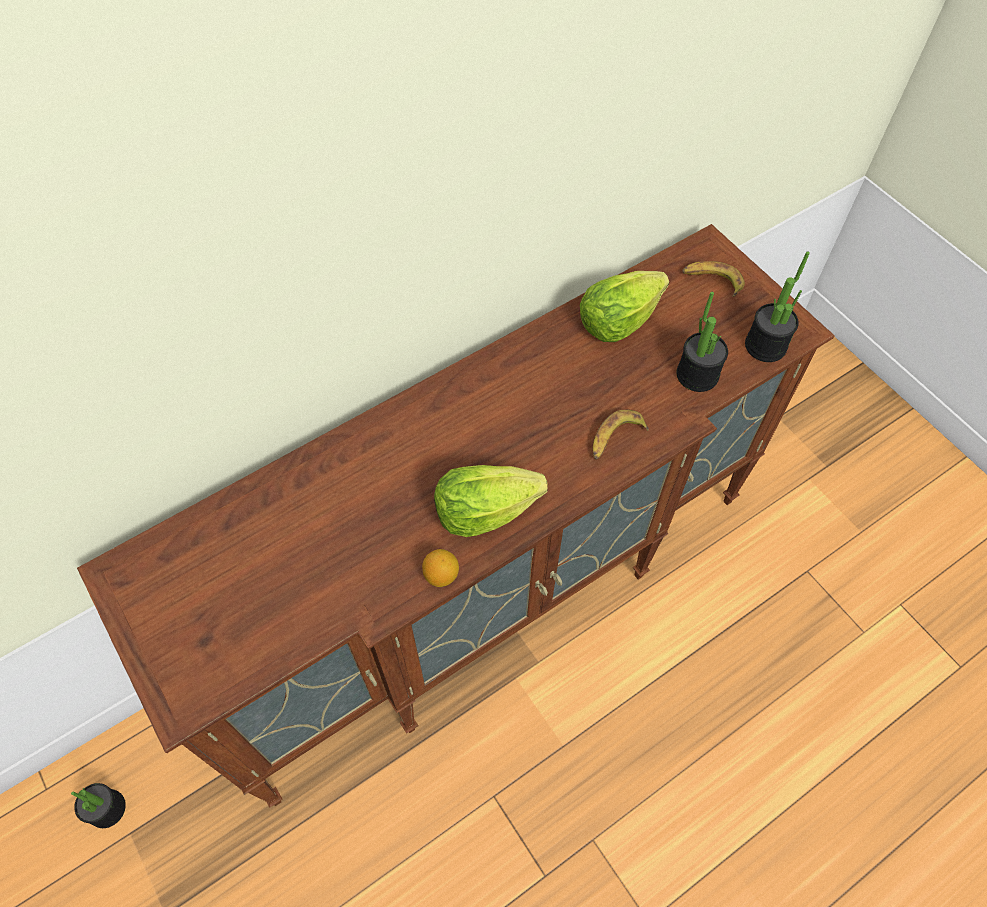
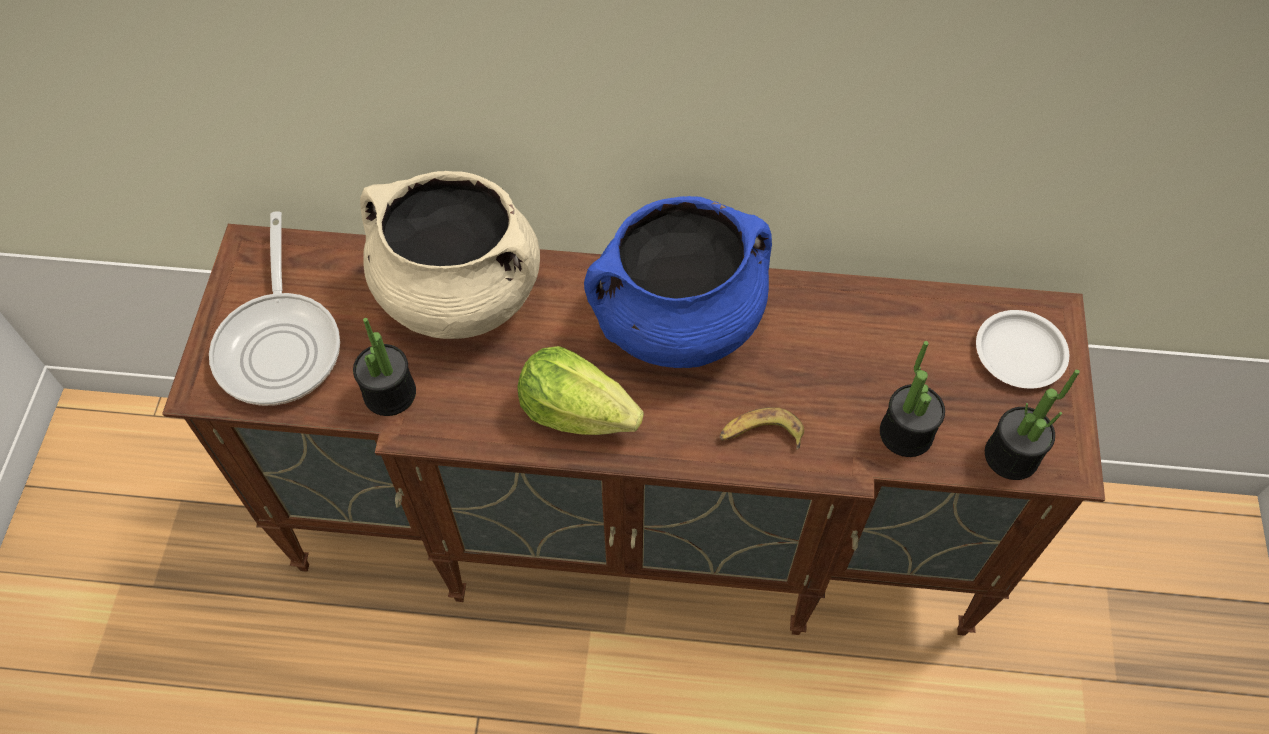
camera: 40 degrees right, 0 degrees up
(107, 809) = (181, 467): potted plant -> potted plant (390, 393)
(215, 626) = (280, 344): none -> frying pan
(320, 490) = (458, 293): none -> beige cooking pot
(441, 575) = (487, 438): lemon -> none
(493, 403) = (677, 321): none -> blue cooking pot
(617, 321) = (875, 326): lettuce -> none
(712, 281) = (1020, 352): banana -> white plate

